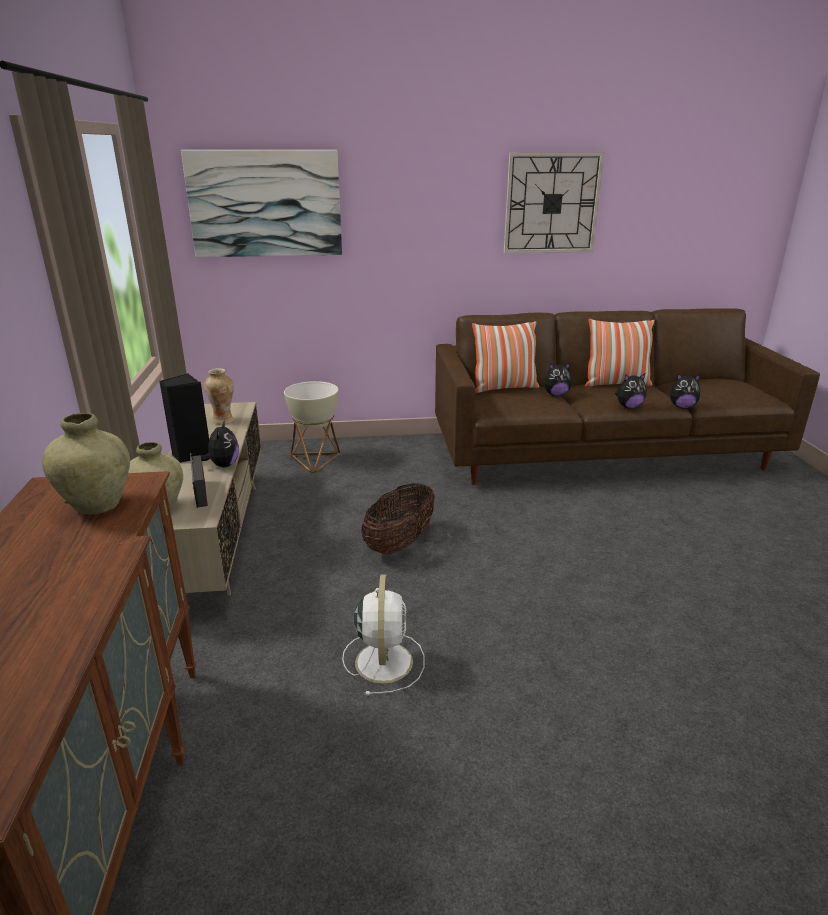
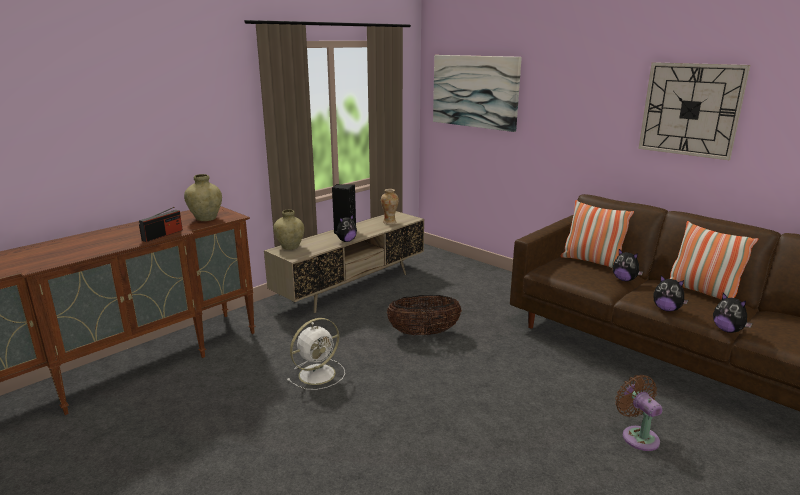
camera: 50 degrees right, 5 degrees down
(200, 493) = (314, 248): radio -> radio (162, 235)
(316, 460) = (462, 274): planter -> none
(686, 529) = (637, 436): none -> brown fan

